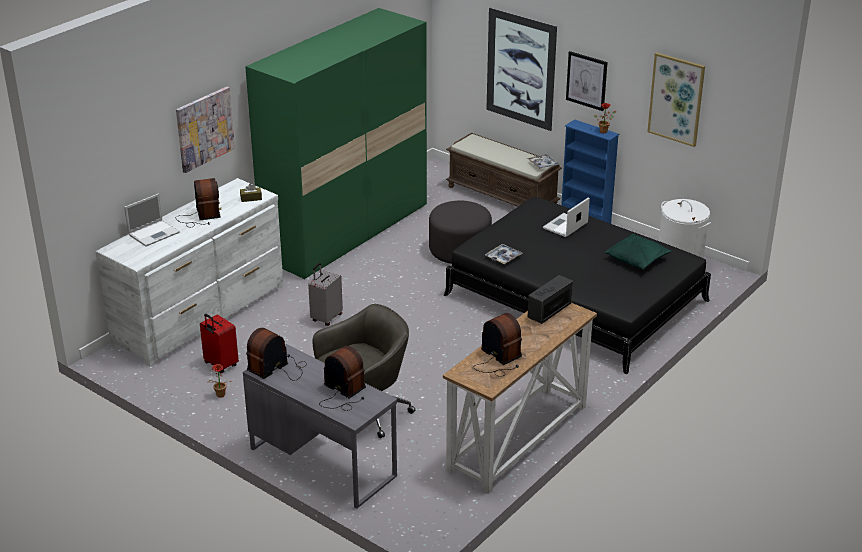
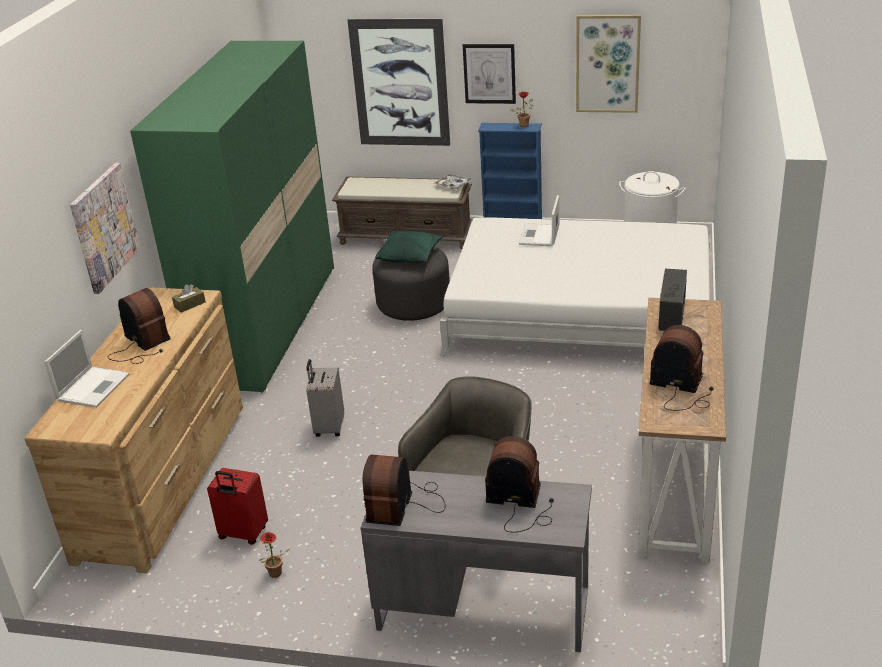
camera: 25 degrees left, 0 degrees up
(201, 314) = (165, 479): white dresser -> brown dresser
(503, 257) = (508, 286): tray -> none
(575, 298) = (580, 311): black bed -> white bed
(637, 259) = (645, 245): green pillow -> green pillow (409, 256)

